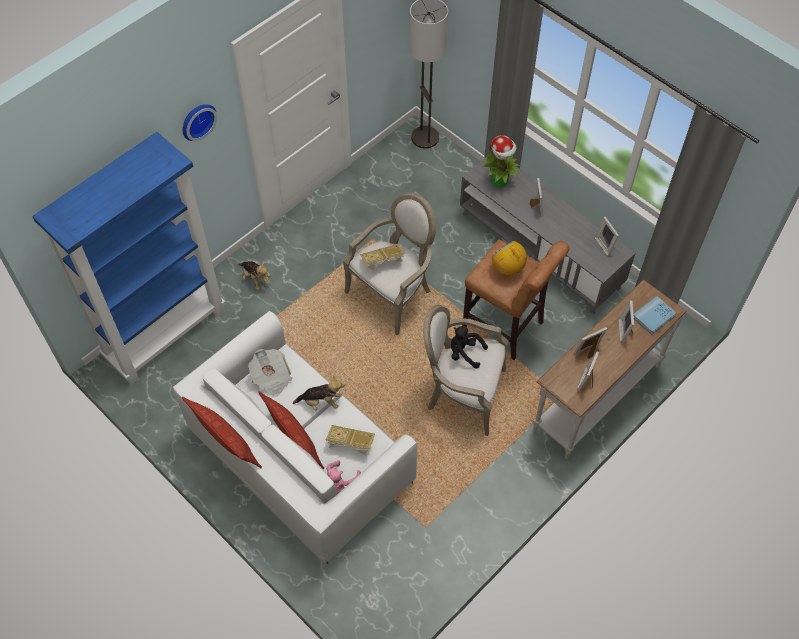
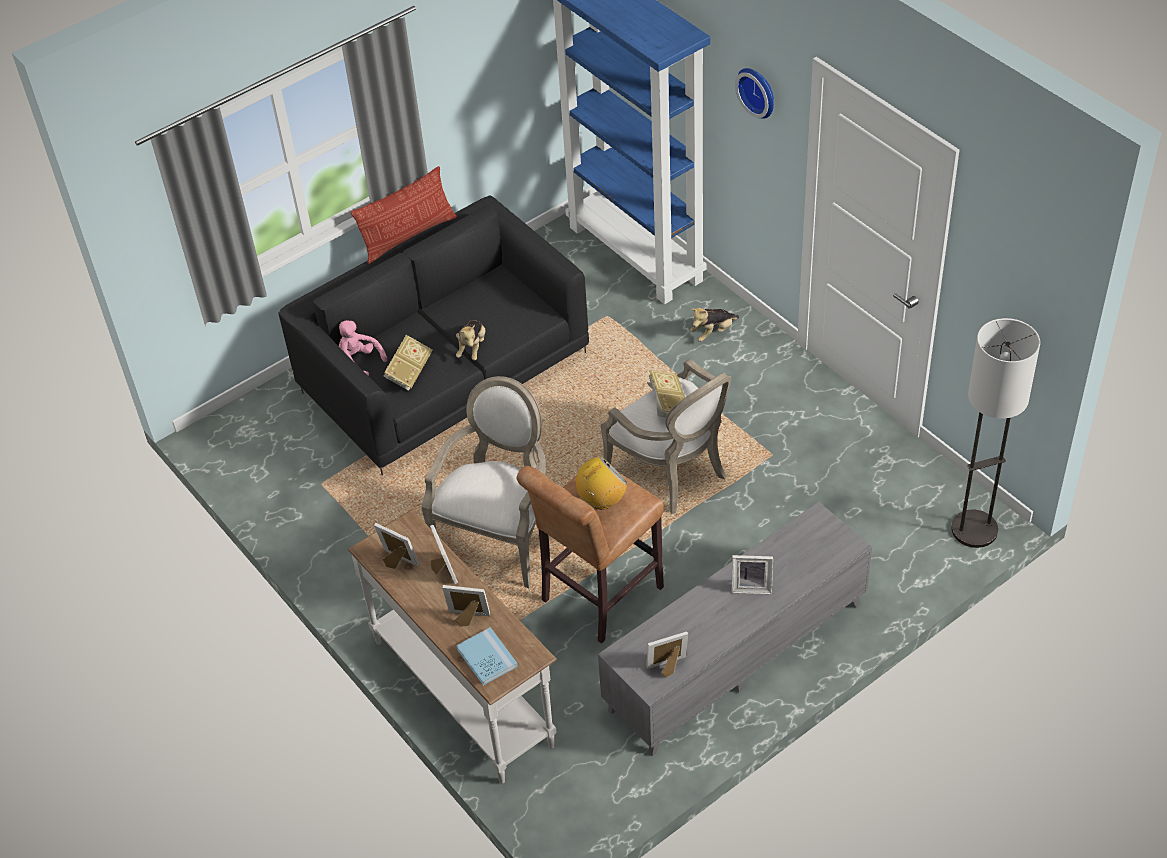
camera: 100 degrees right, 10 degrees down
(271, 378) = (514, 303): newspaper -> none
(294, 439) = (428, 323): pillow -> none
(299, 455) = (444, 371): white sofa -> black sofa
(465, 353) = (506, 480): black plush toy -> none
(500, 181) = (807, 547): potted plant -> none

